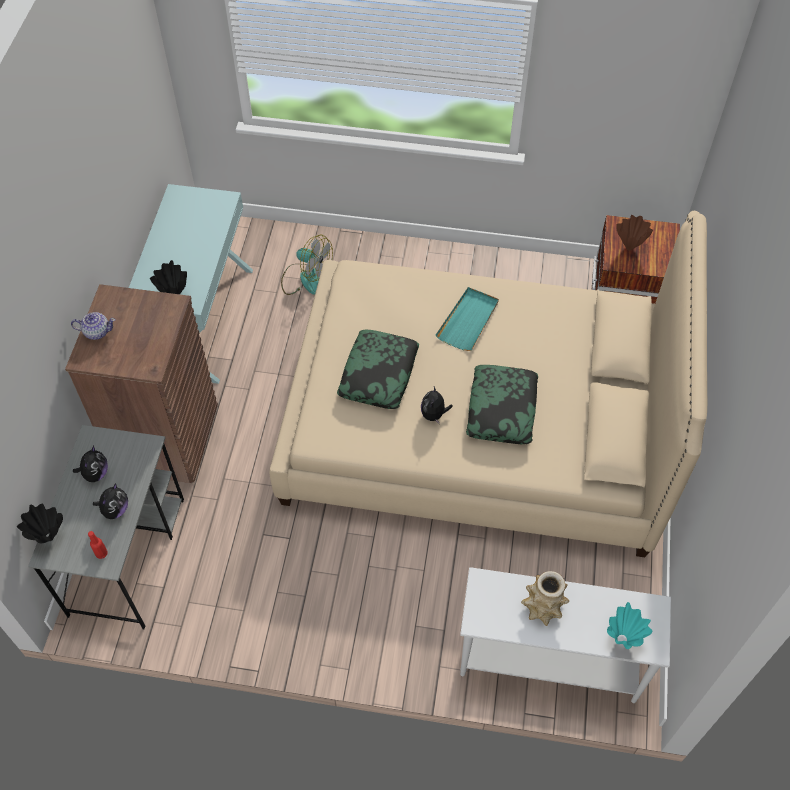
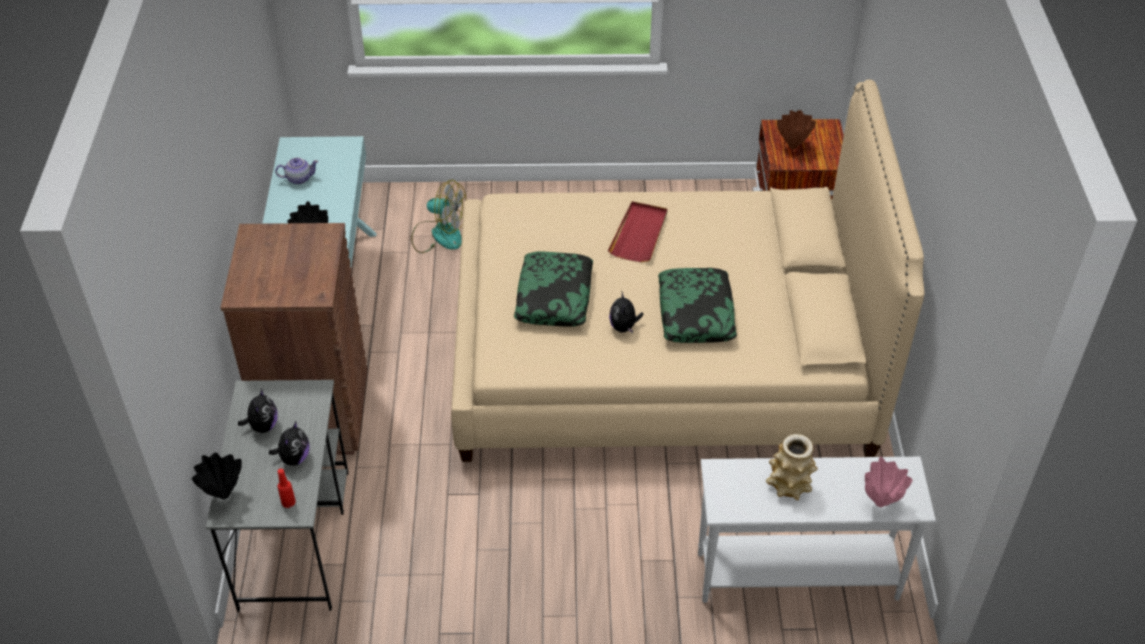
camera: 10 degrees left, 10 degrees down
(96, 332) = (247, 268): teapot -> teapot (298, 178)
(468, 321) = (639, 234): turquoise tray -> red tray
(622, 640) = (880, 503): turquoise vase -> pink vase

